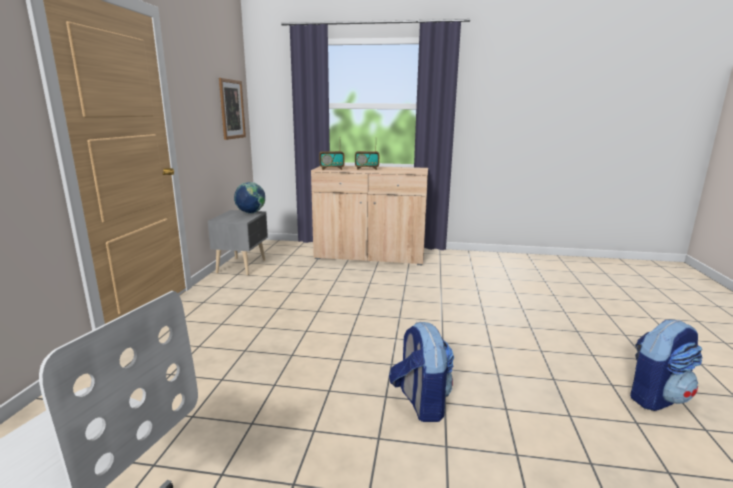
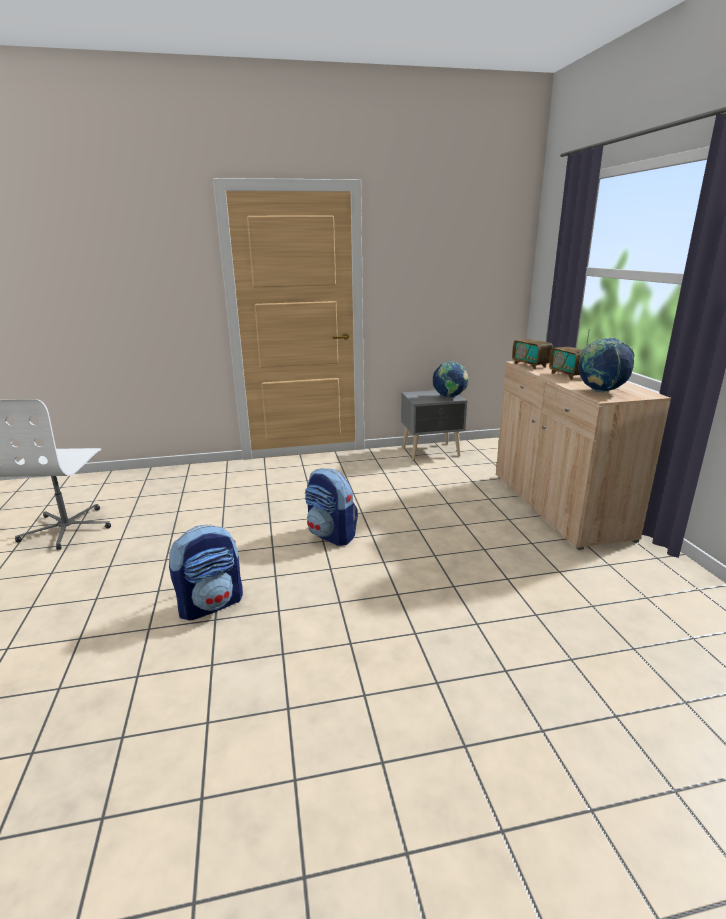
camera: 70 degrees right, 5 degrees up
(232, 109) = (487, 274): picture -> none
(406, 170) = (600, 391): none -> globe
(656, 397) = (274, 842): backpack -> backpack (332, 535)

